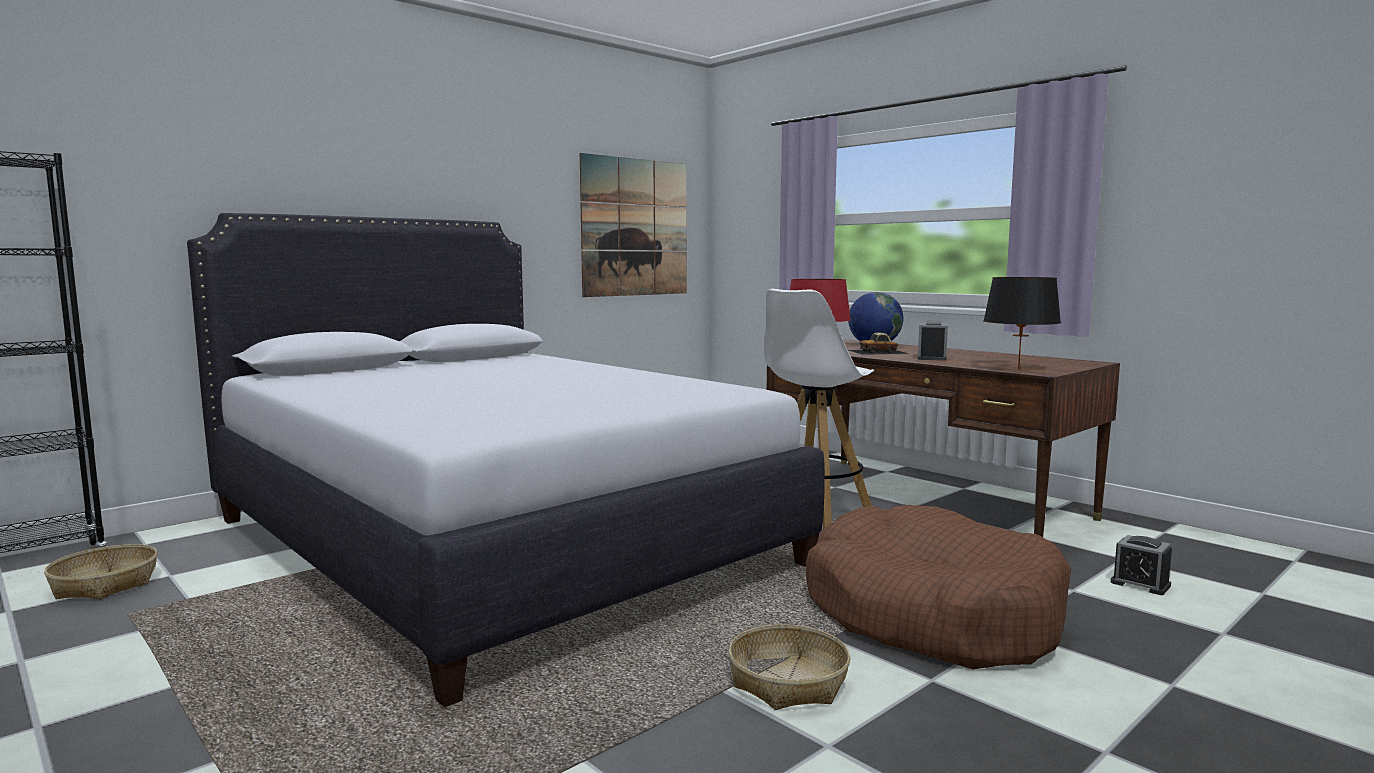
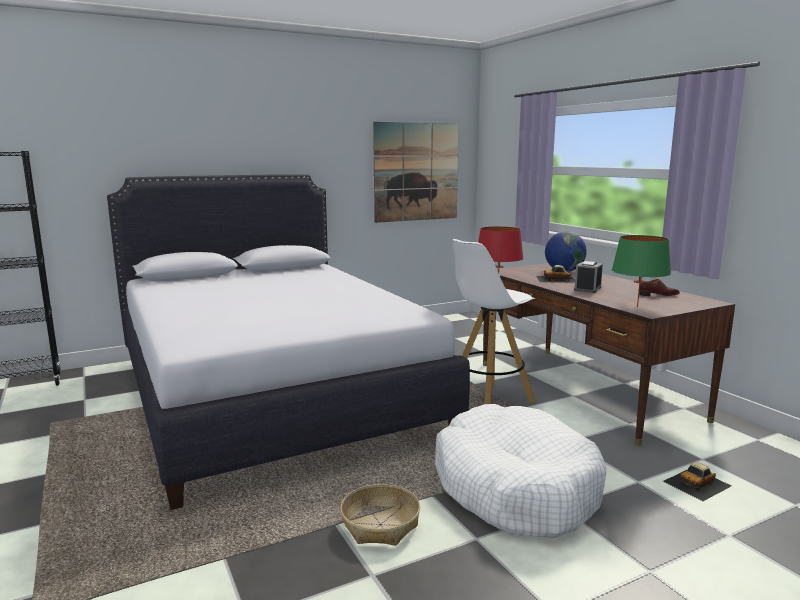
camera: 15 degrees right, 5 degrees up
(105, 584) = (50, 401): basket -> none
(931, 614) = (515, 487): brown dog bed -> white dog bed
(1018, 369) = (637, 307): black table lamp -> green table lamp
(1023, 359) = (659, 295): none -> brown shoe
(1140, 584) = (697, 483): alarm clock -> toy car

